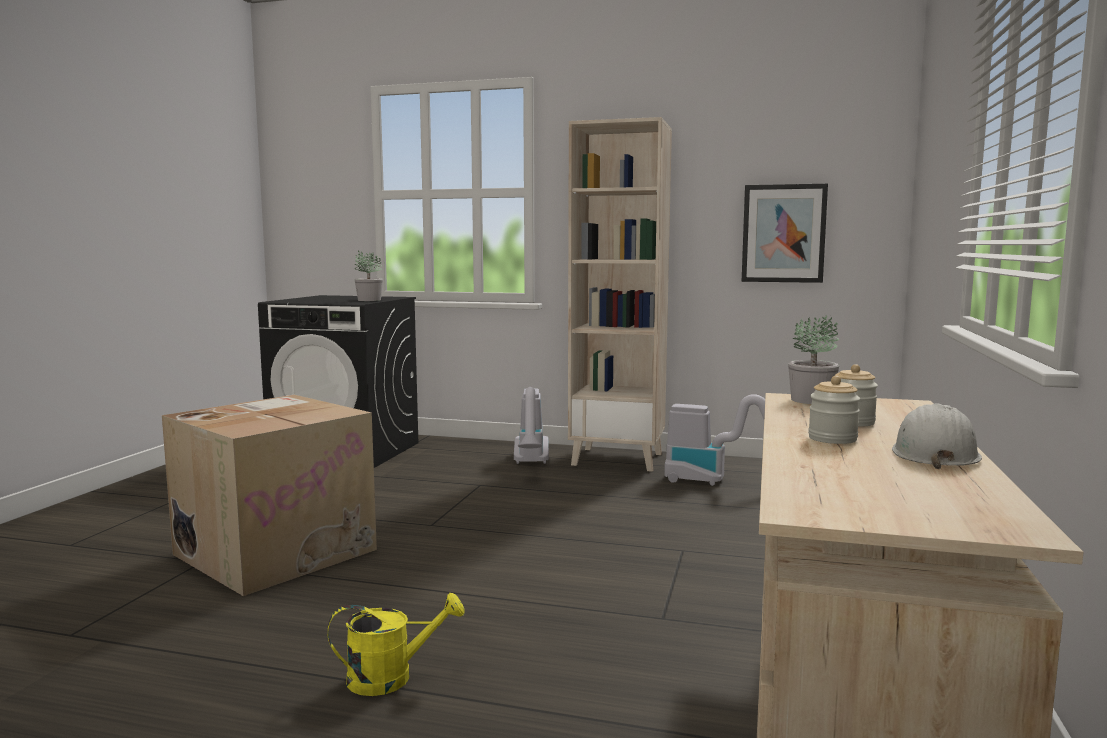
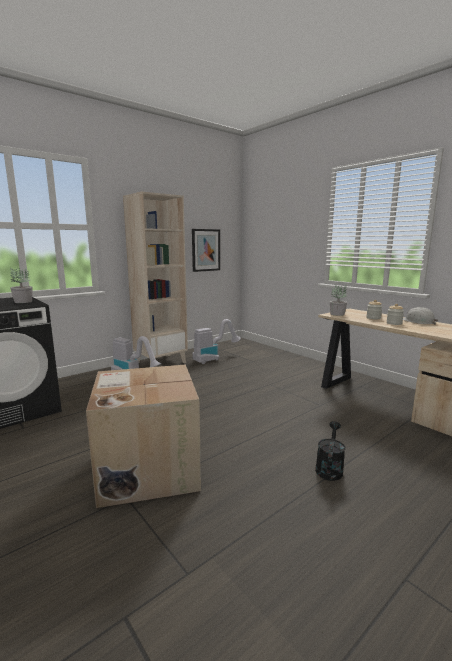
camera: 55 degrees left, 5 degrees up
(391, 677) = (329, 468): yellow watering can -> black watering can

